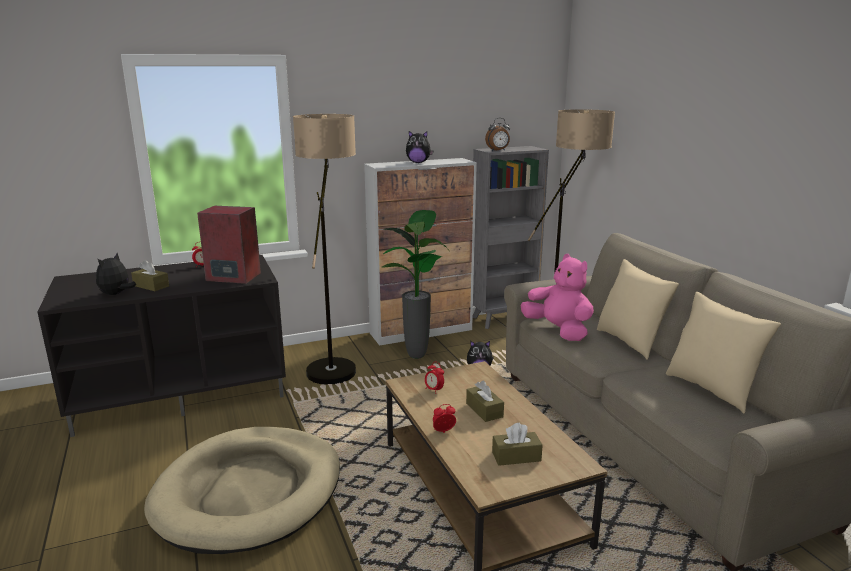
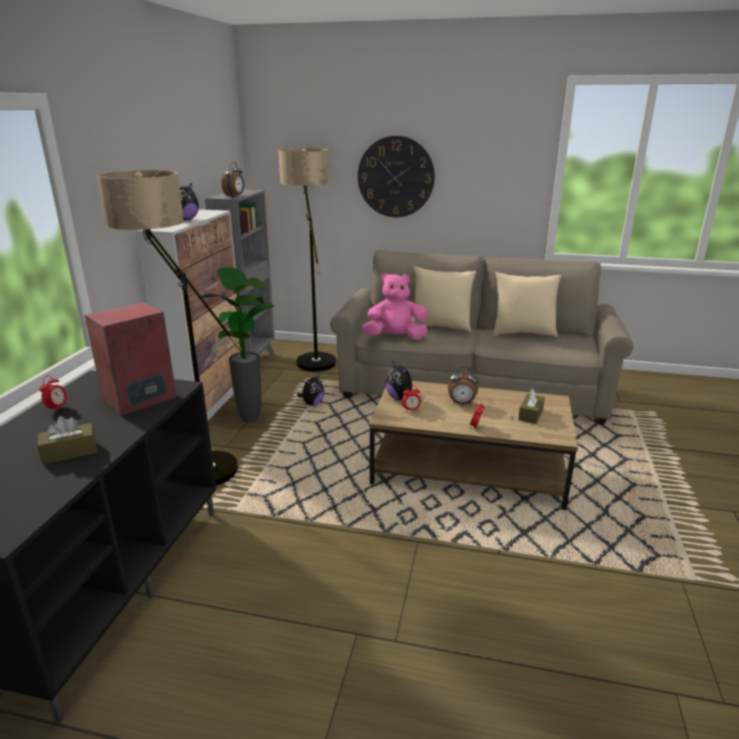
camera: 55 degrees left, 5 degrees up
(116, 294) = (54, 481): plush toy -> plush toy (400, 398)
(249, 492) = (359, 584): beige dog bed -> none
(484, 410) = (461, 403): brown tissue box -> alarm clock
(678, 152) = (395, 177): none -> wall clock

